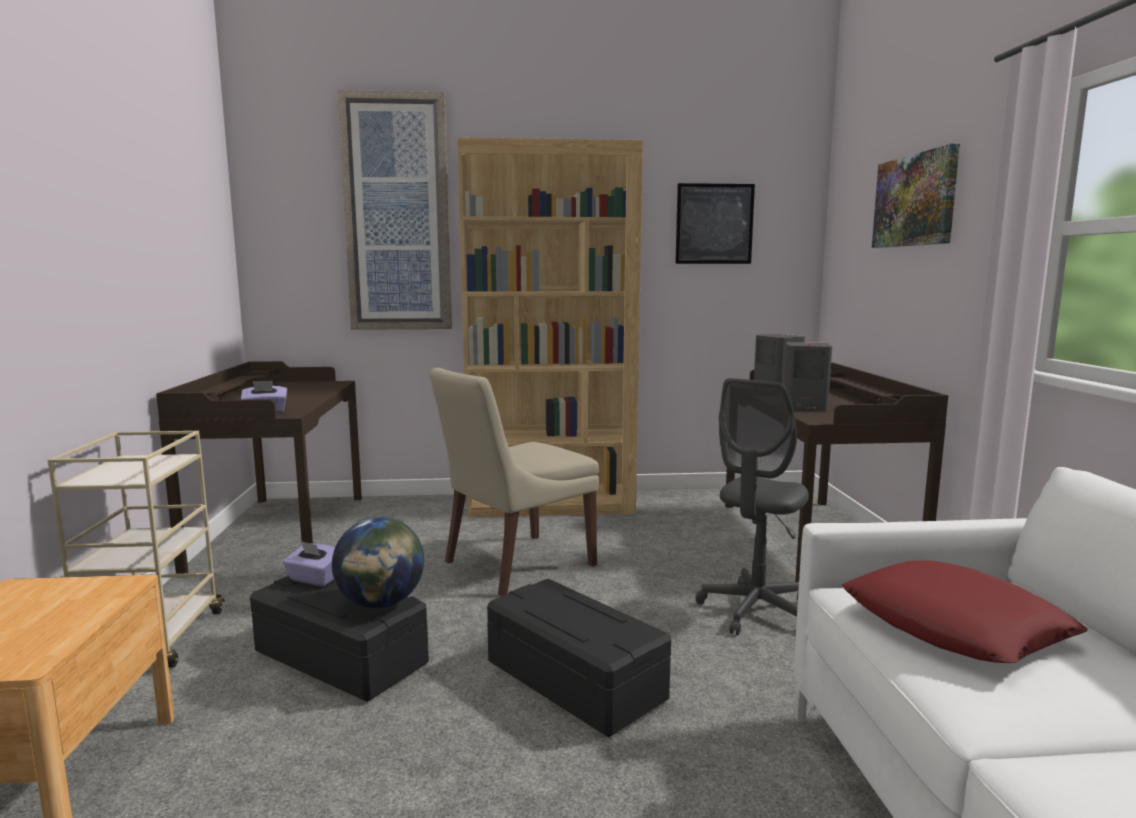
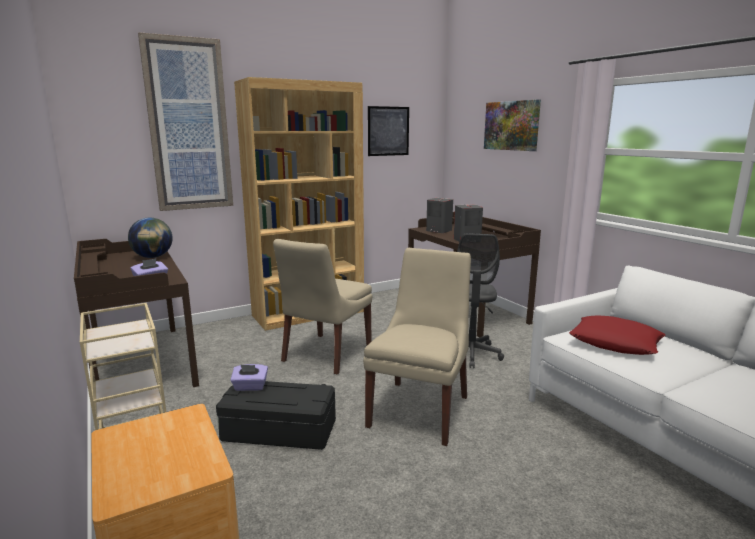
camera: 25 degrees left, 5 degrees up
(381, 603) = (310, 391): globe -> globe (153, 257)
(576, 680) = (420, 409): black storage box -> beige chair

